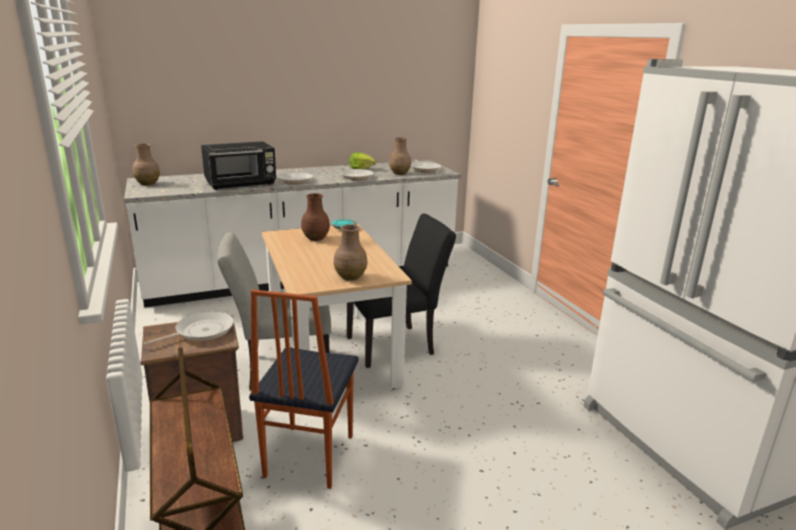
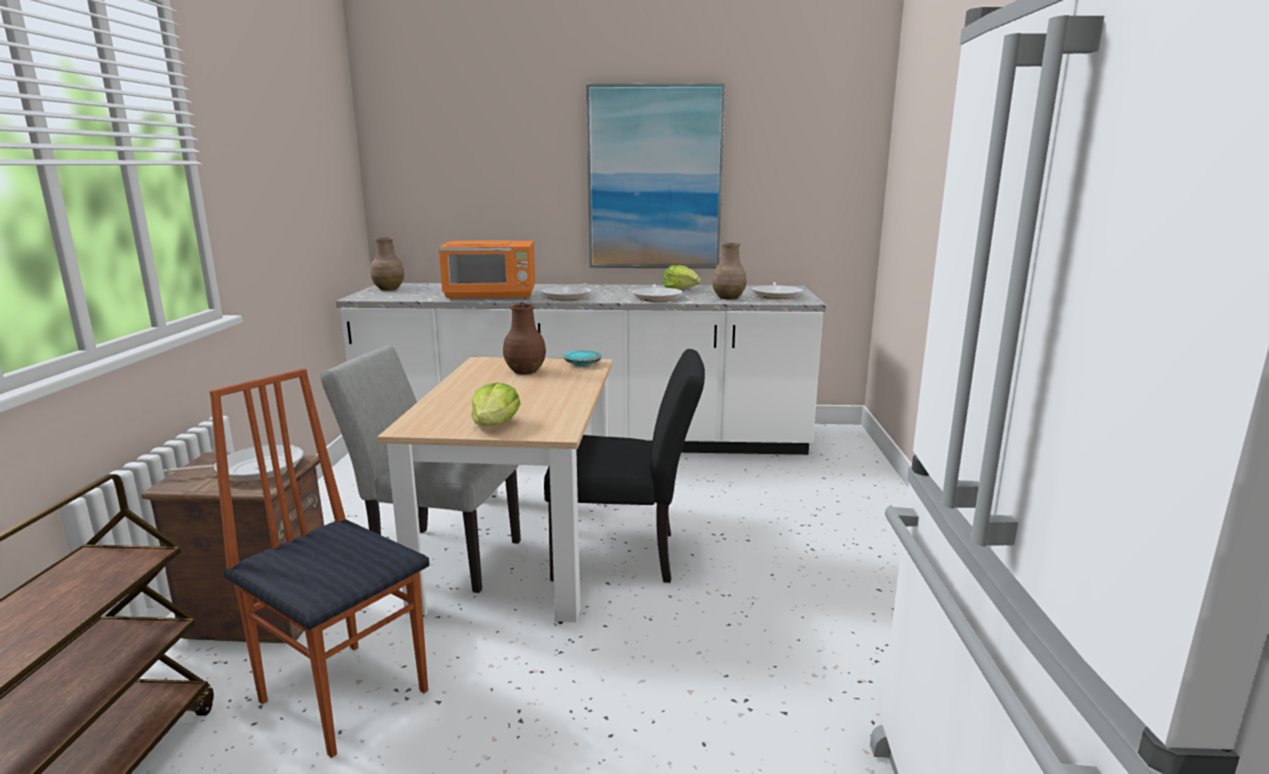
camera: 25 degrees right, 5 degrees down
(241, 184) = (492, 296): black microwave -> orange microwave
(307, 456) = (345, 693): chair -> chair turned 90 degrees clockwise
(334, 92) = (654, 178): none -> picture
(350, 277) = (495, 425): brown vase -> lettuce

